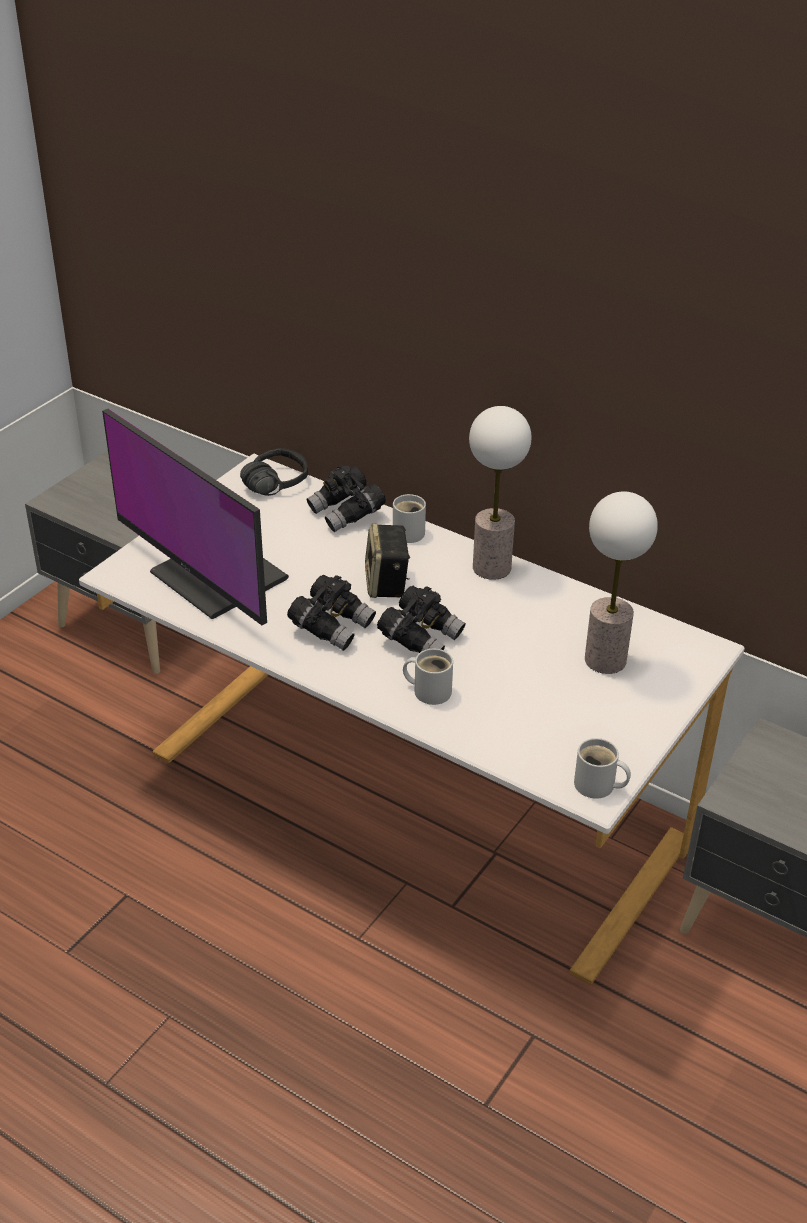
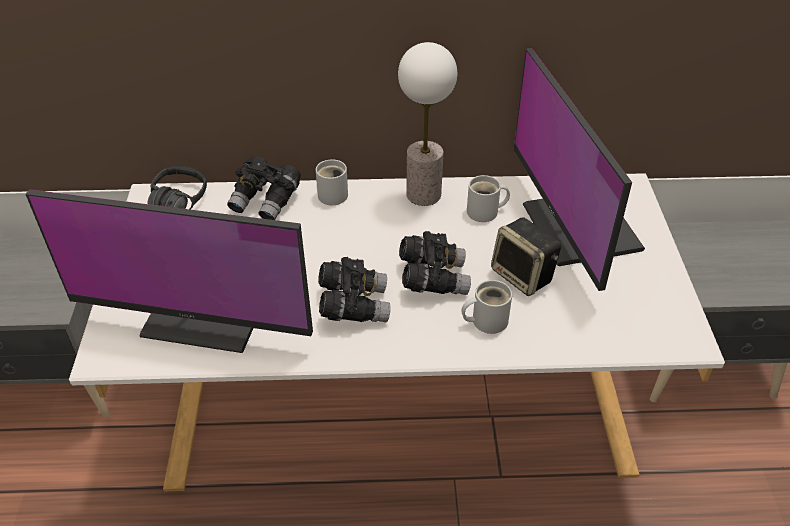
camera: 35 degrees left, 5 degrees up
(387, 584) = (360, 245): speaker -> speaker (523, 276)
(597, 786) = (683, 332): white mug -> white mug (485, 212)
(605, 660) = (578, 228): table lamp -> monitor

